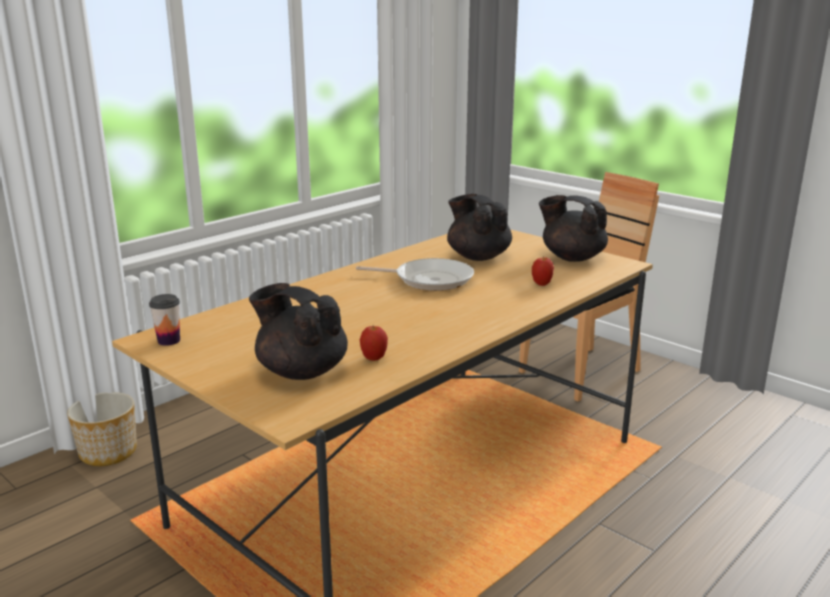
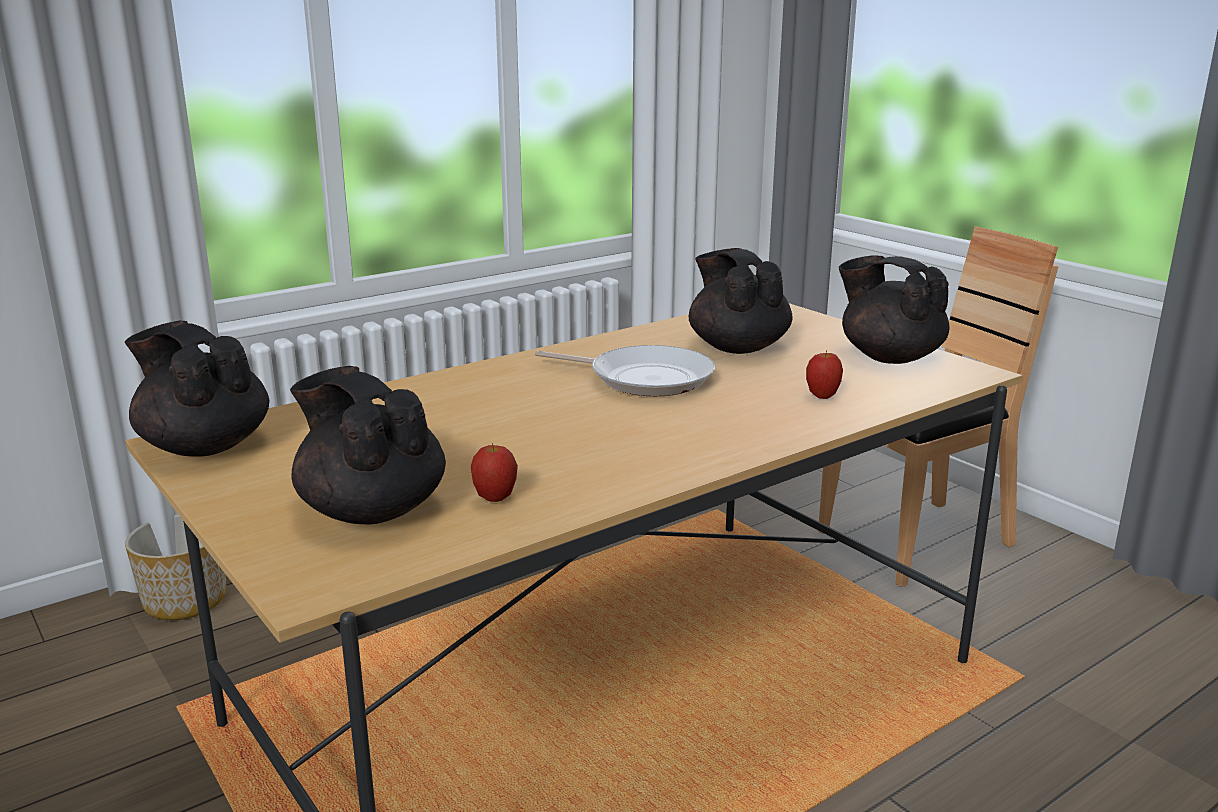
camera: 10 degrees right, 0 degrees up
(169, 341) = (204, 446): cup -> black teapot

